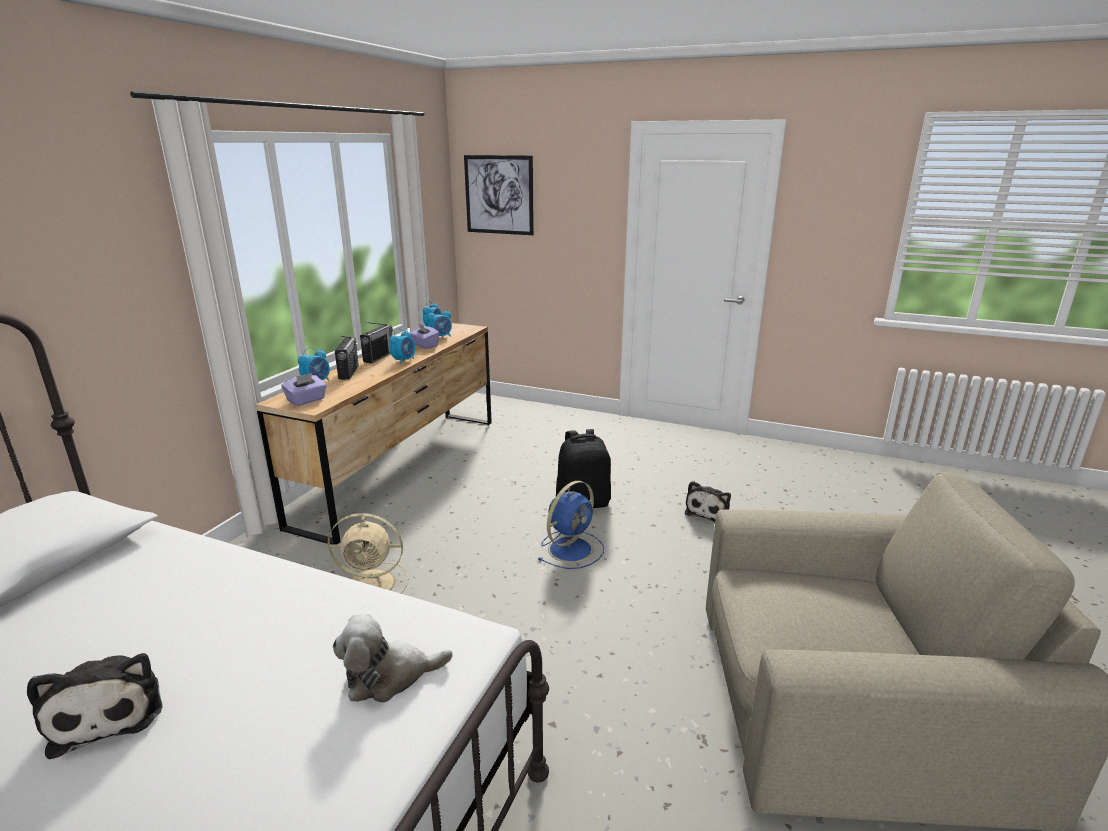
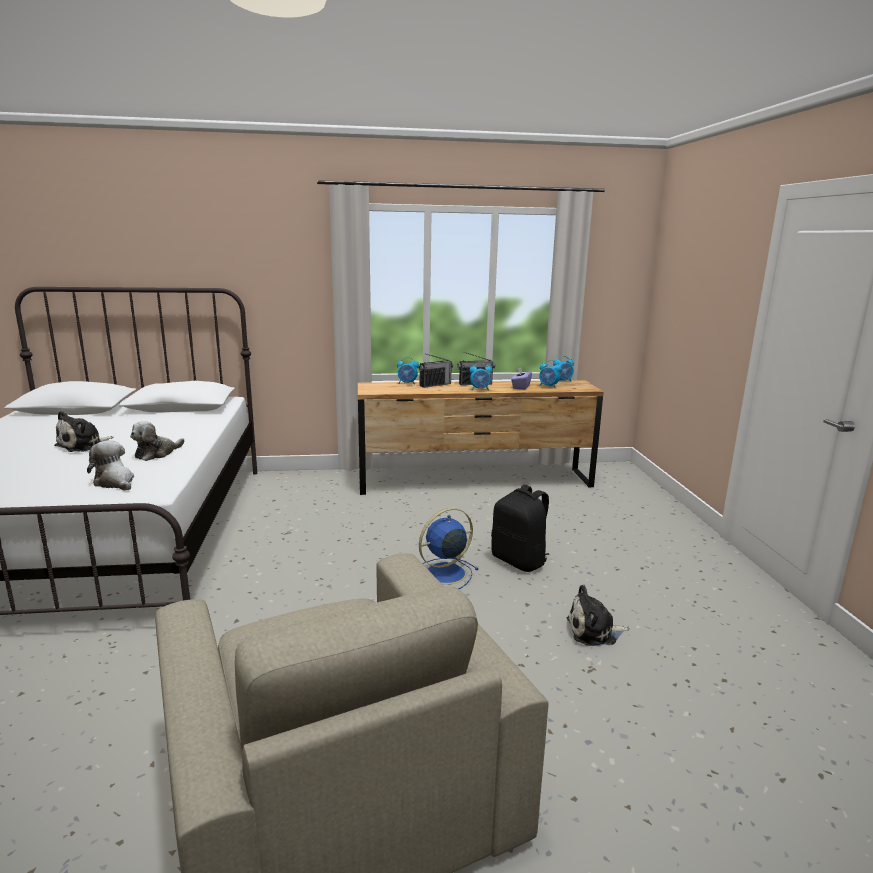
camera: 60 degrees right, 5 degrees down
(290, 619) = (157, 453): none -> plush toy
(306, 400) = (376, 388): purple tissue box -> none
(373, 584) = (331, 518): beige fan -> none
(499, 195) = (678, 269): picture -> none
(571, 548) = (443, 574): blue fan -> blue fan turned 135 degrees clockwise

